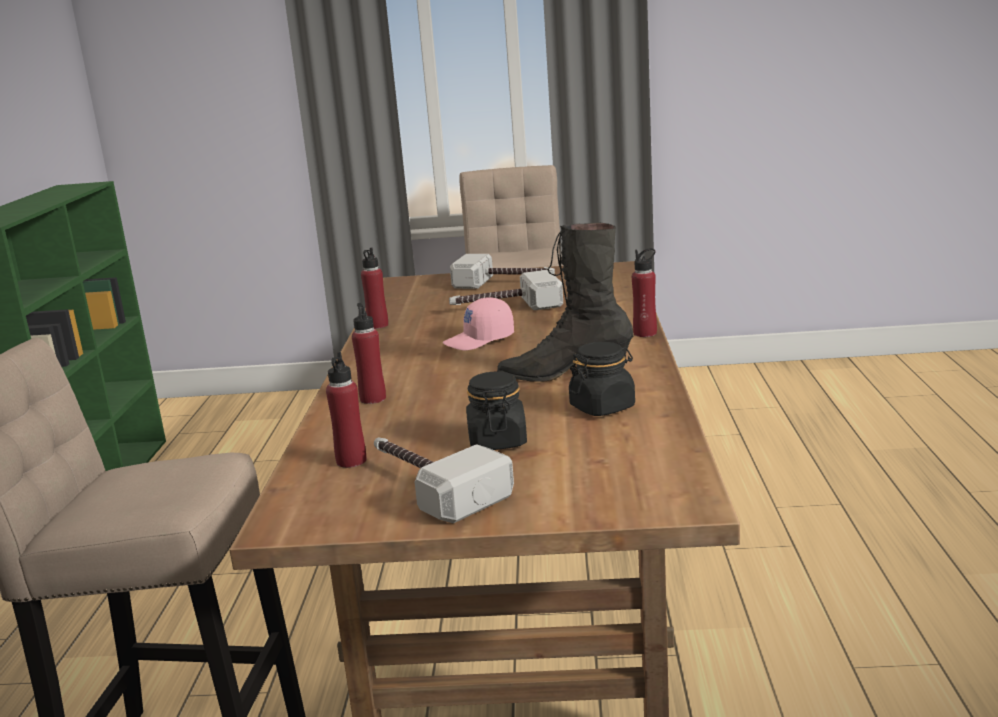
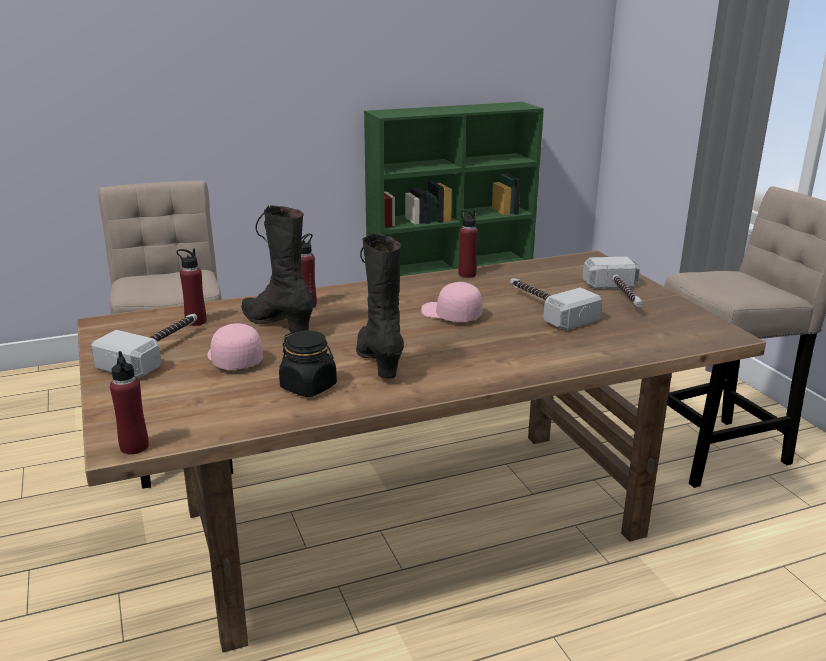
camera: 65 degrees right, 5 degrees up
(413, 415) = (277, 323): none -> black boot
(497, 441) = (233, 359): black jar -> pink cap
(645, 333) = (509, 379): red bottle -> red bottle (134, 447)

